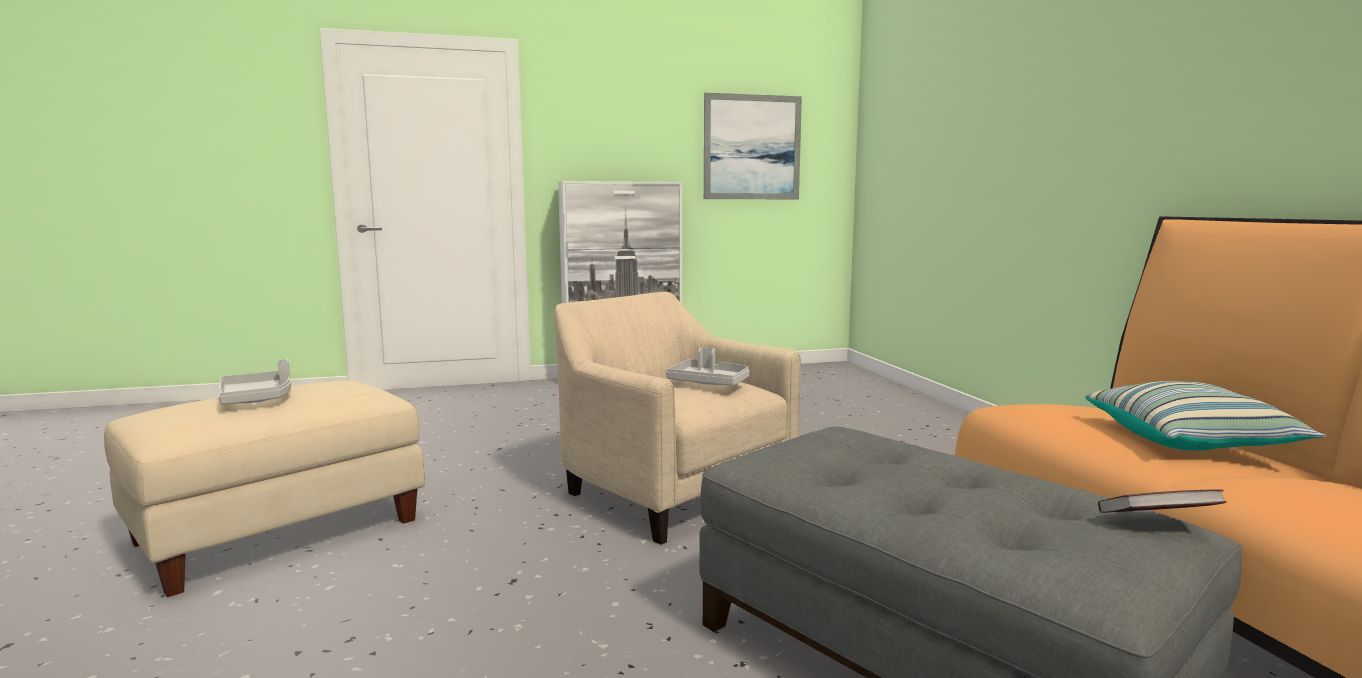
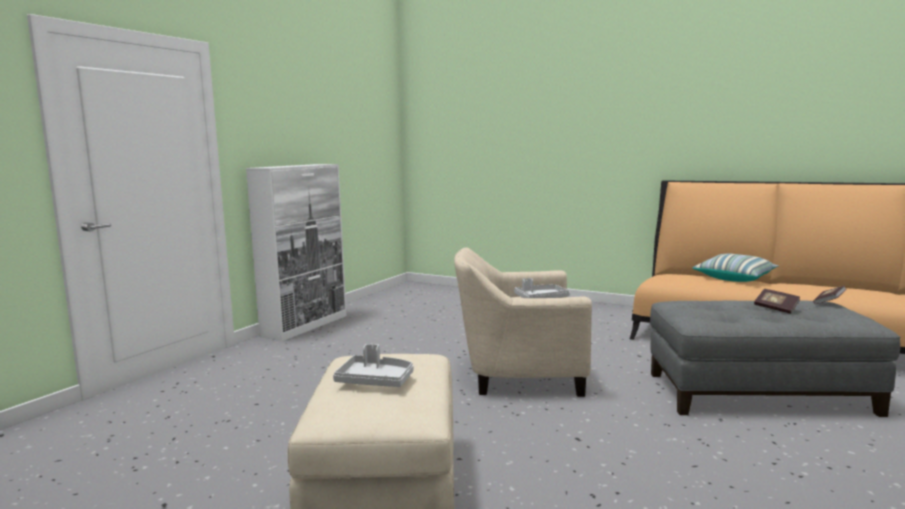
camera: 45 degrees left, 0 degrees up
(752, 147) = (355, 135): picture -> none
(972, 490) = (776, 308): none -> book

